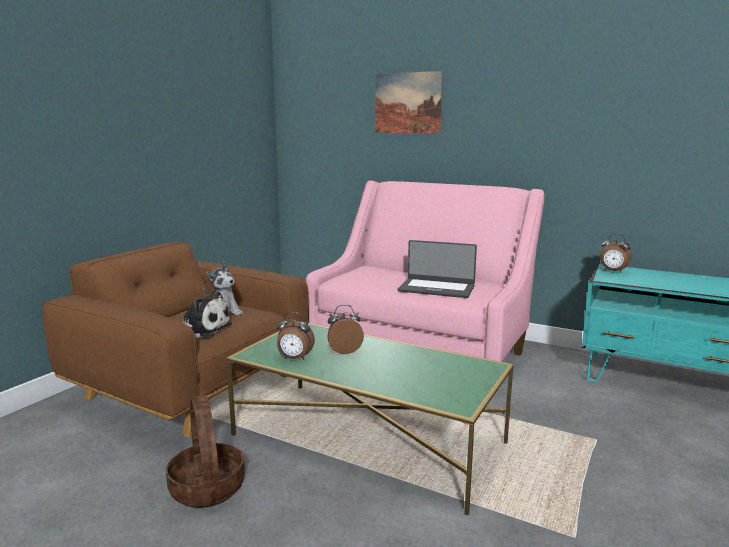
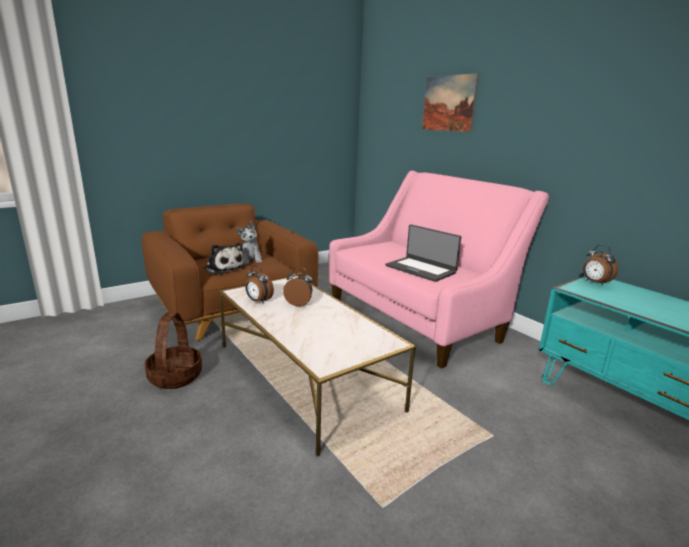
camera: 25 degrees right, 5 degrees up
(368, 439) = (305, 375): green coffee table -> white coffee table

